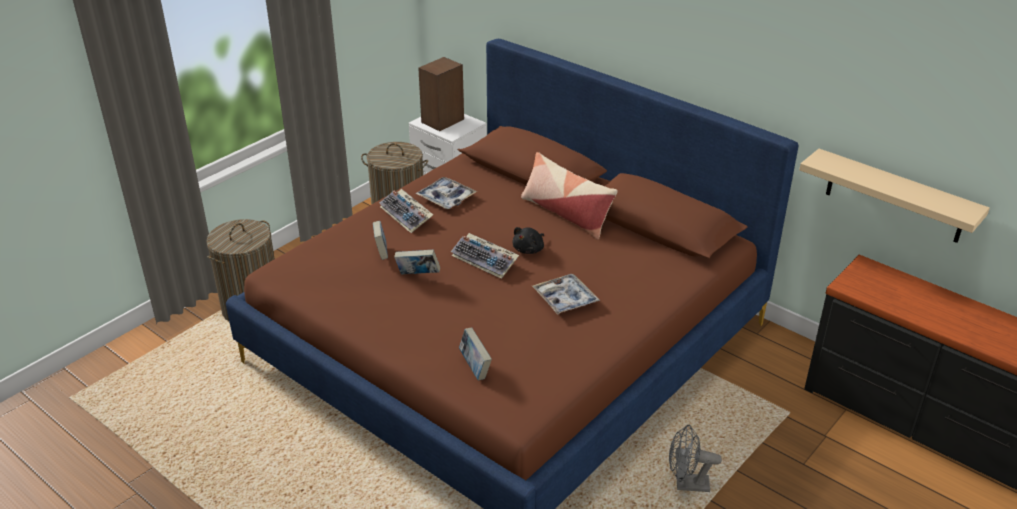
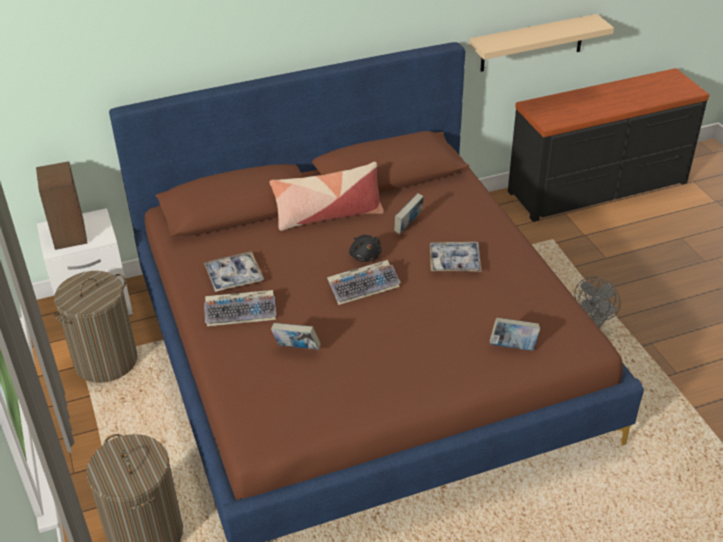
camera: 60 degrees left, 5 degrees up
(418, 275) = (354, 336): book -> book (408, 226)

